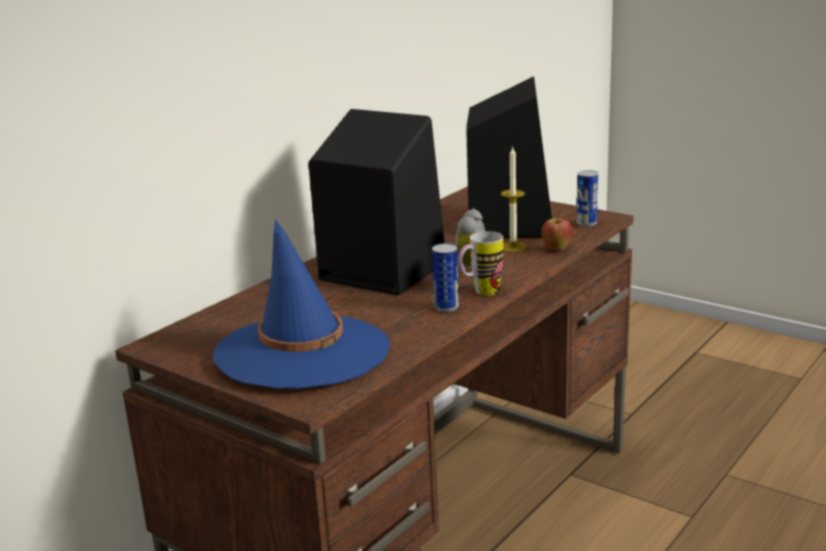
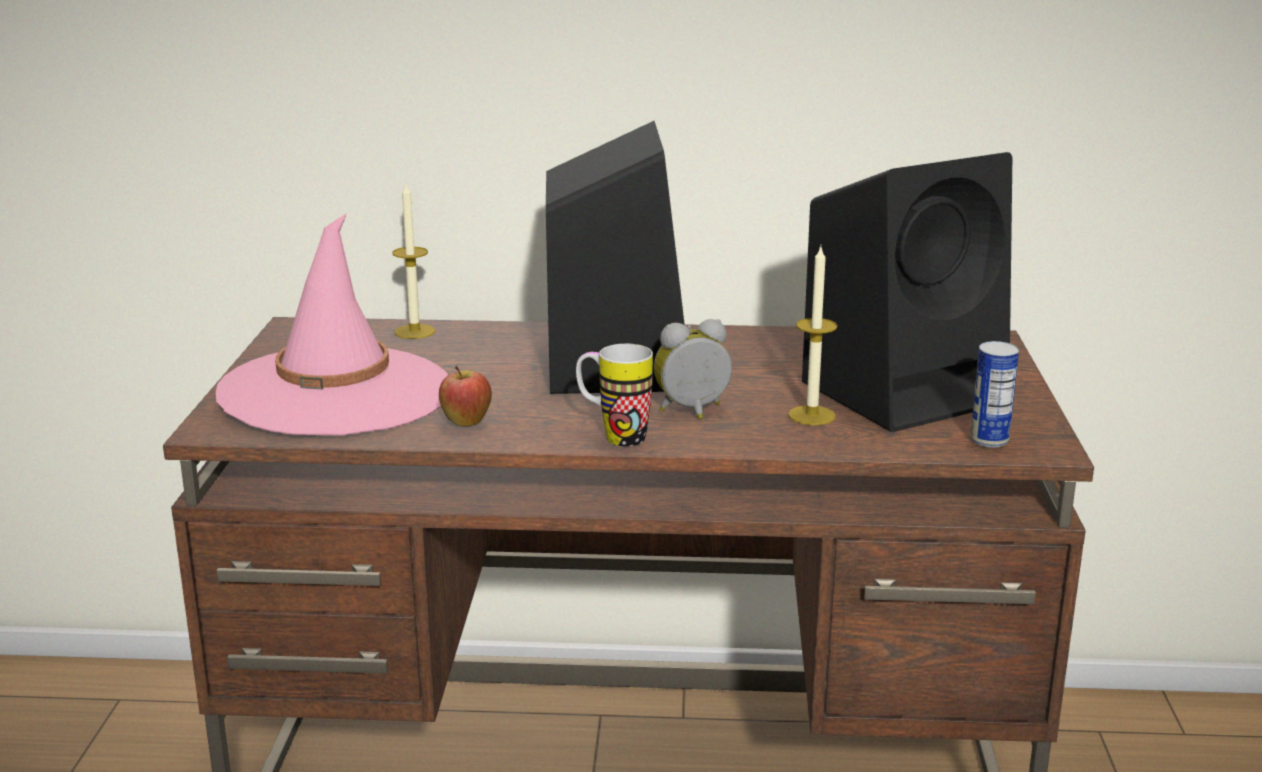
camera: 55 degrees right, 0 degrees up
(232, 311) = (414, 331): none -> candle
(302, 352) = (336, 392): blue hat -> pink hat
(446, 307) = (541, 429): can -> none
(556, 249) = (843, 445): apple -> apple (466, 424)

